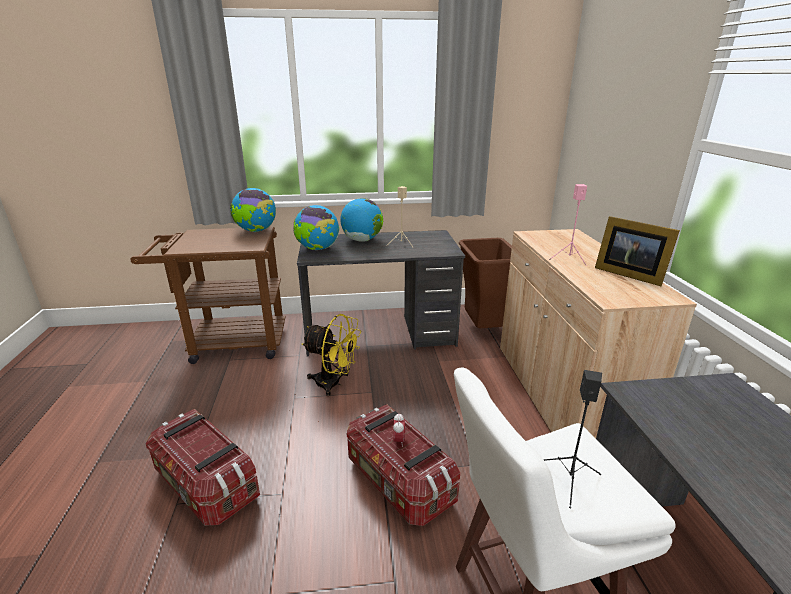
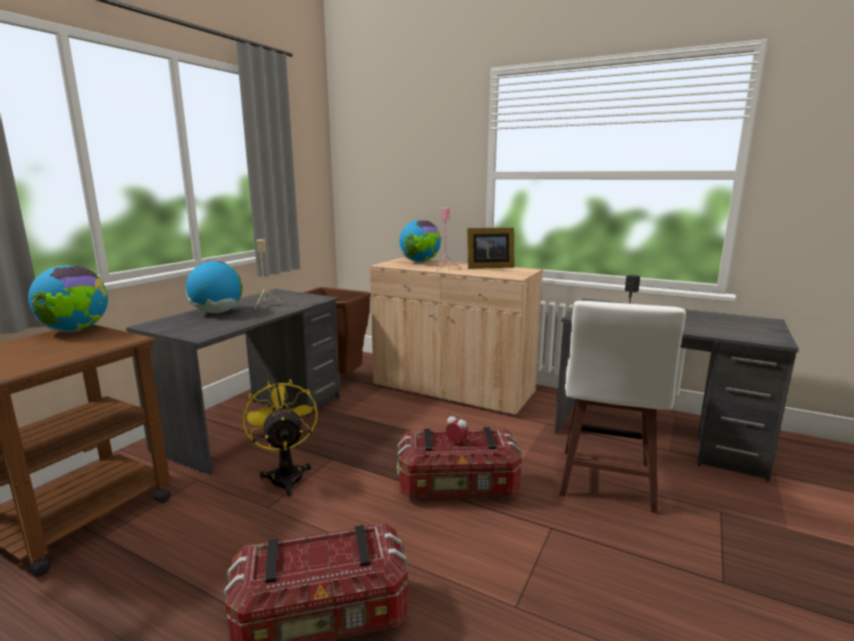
camera: 55 degrees left, 10 degrees down
(317, 249) = (188, 329): globe -> globe (420, 262)
(334, 383) = (286, 474): yellow fan -> yellow fan turned 75 degrees counterclockwise

